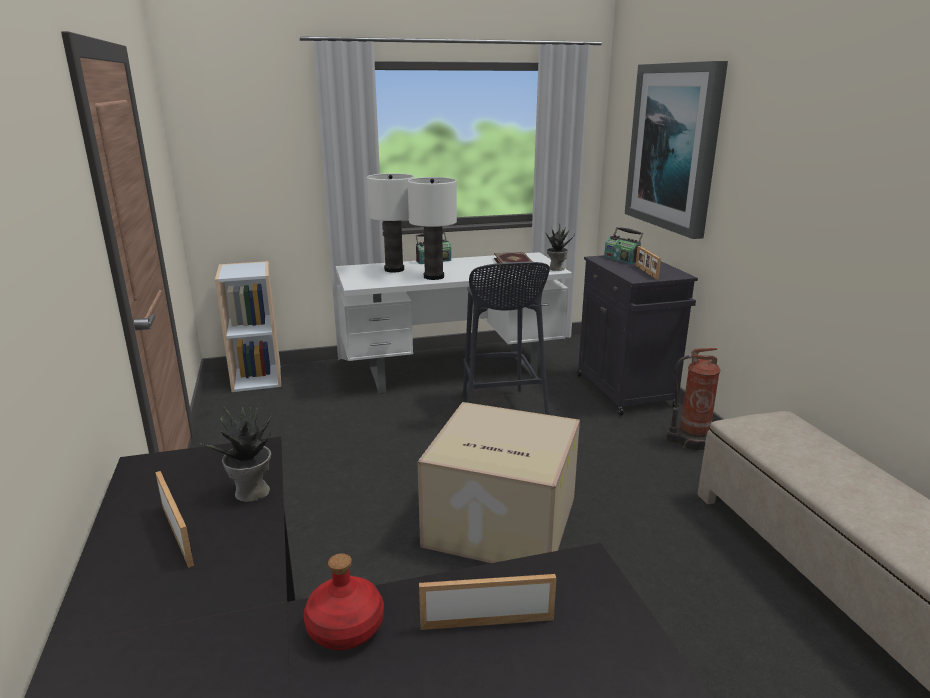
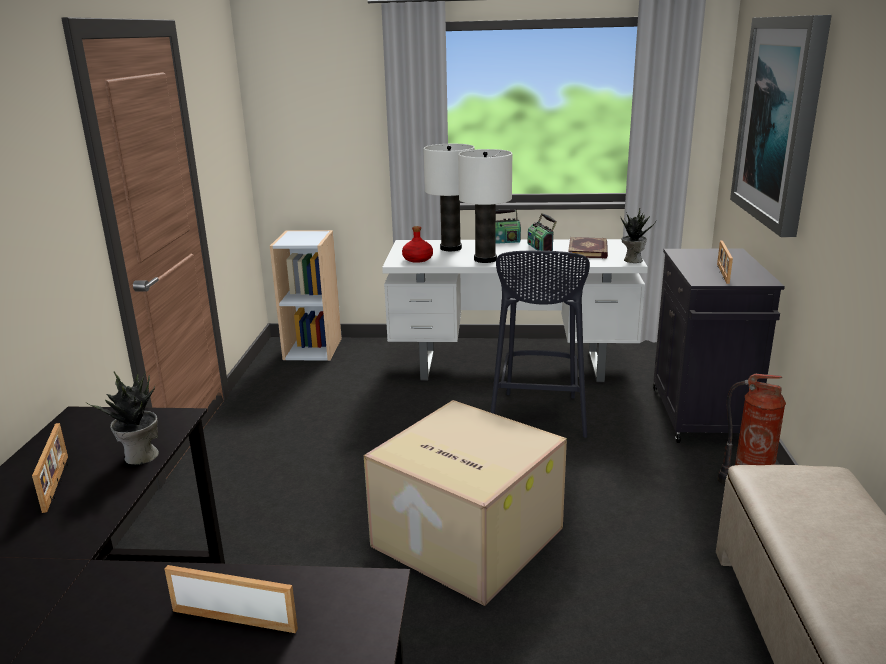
camera: 20 degrees right, 0 degrees up
(346, 628) = (116, 594): red bottle -> red bottle (418, 259)
(622, 259) = (707, 255): radio -> radio (541, 248)

